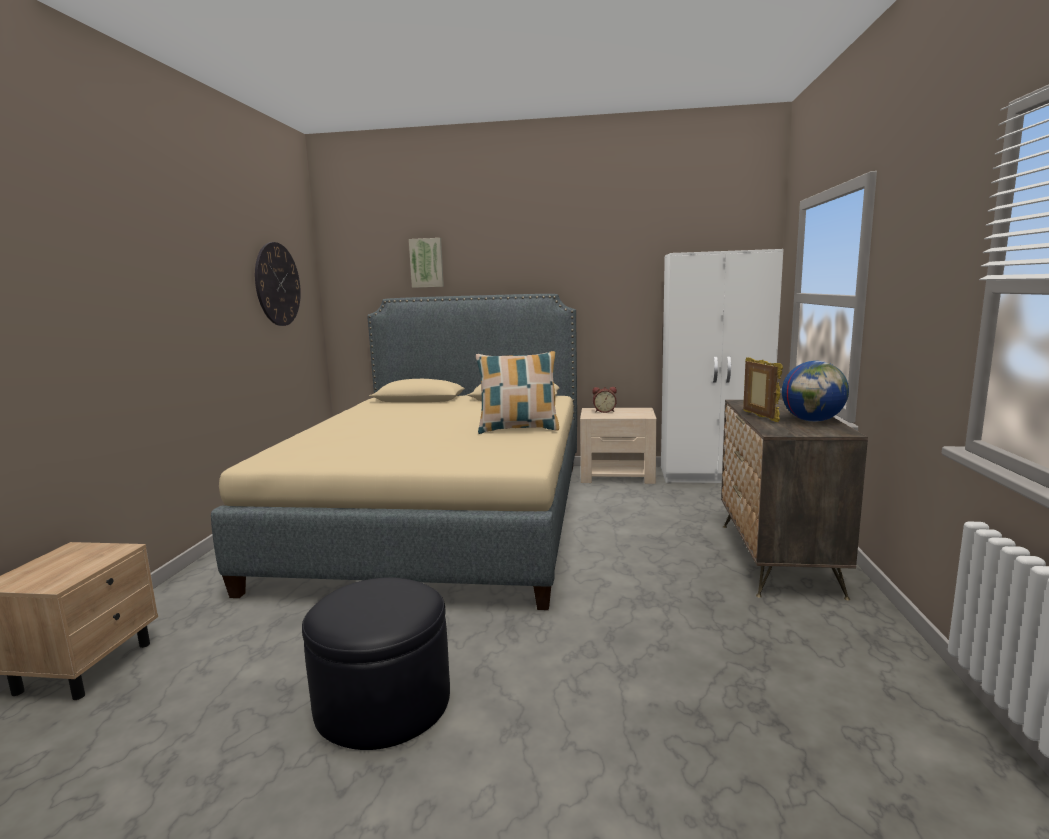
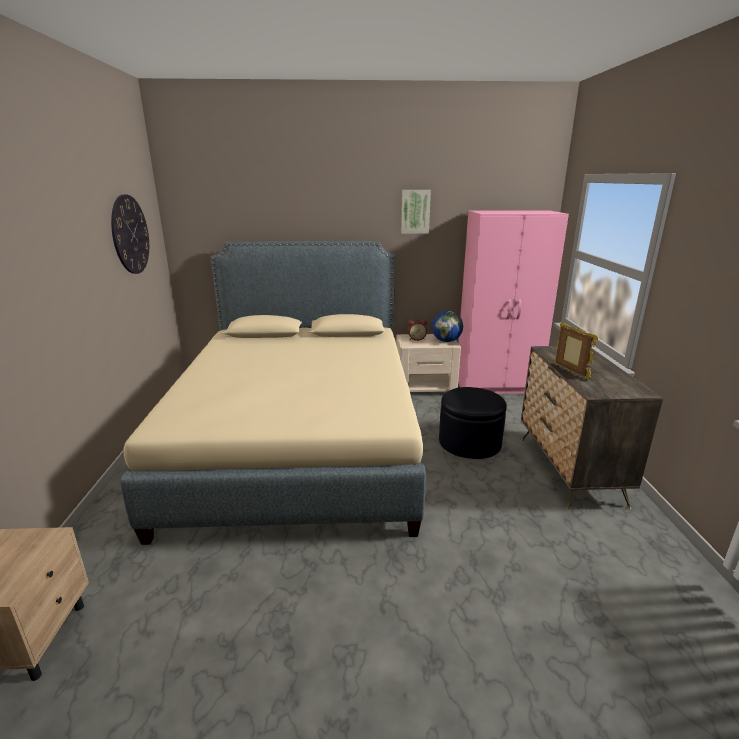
camera: 10 degrees left, 10 degrees up
(383, 702) = (317, 650): black ottoman -> black ottoman (469, 442)
(427, 263) = (263, 209): picture -> picture (415, 211)
(518, 429) = (370, 376): pillow -> none
(713, 475) = (497, 386): white wardrobe -> pink wardrobe
(812, 420) = (612, 376): globe -> globe (446, 341)

